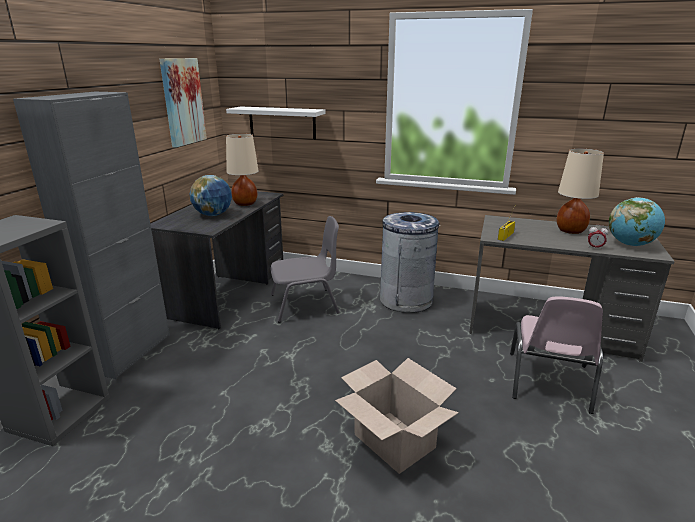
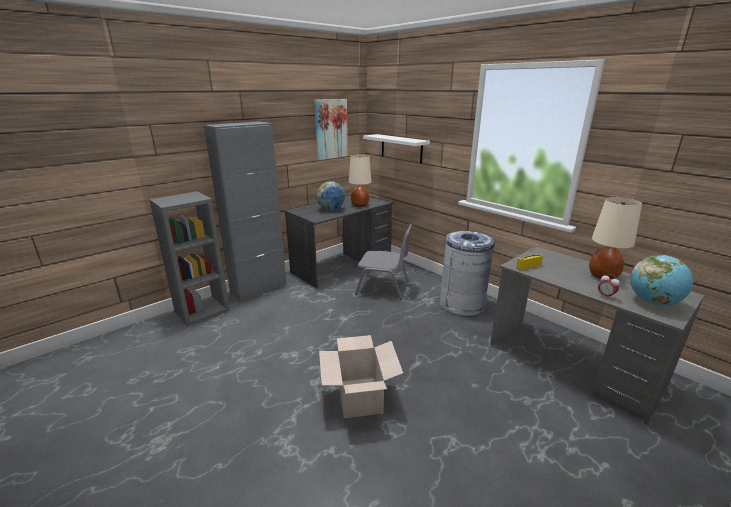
camera: 30 degrees right, 0 degrees up
(548, 382) = (524, 405): pink chair -> none

